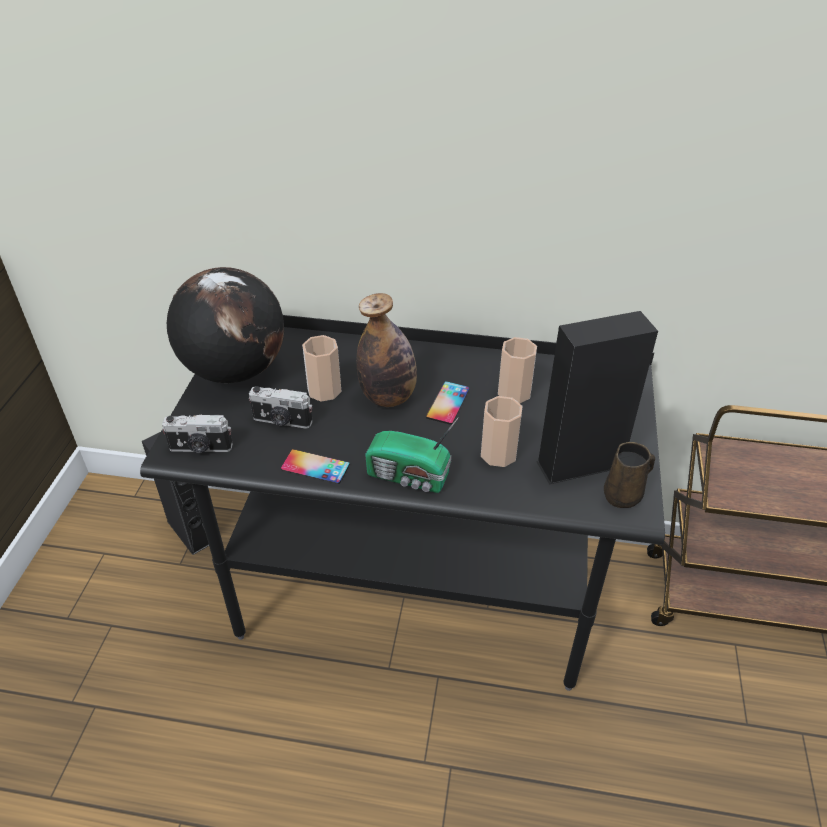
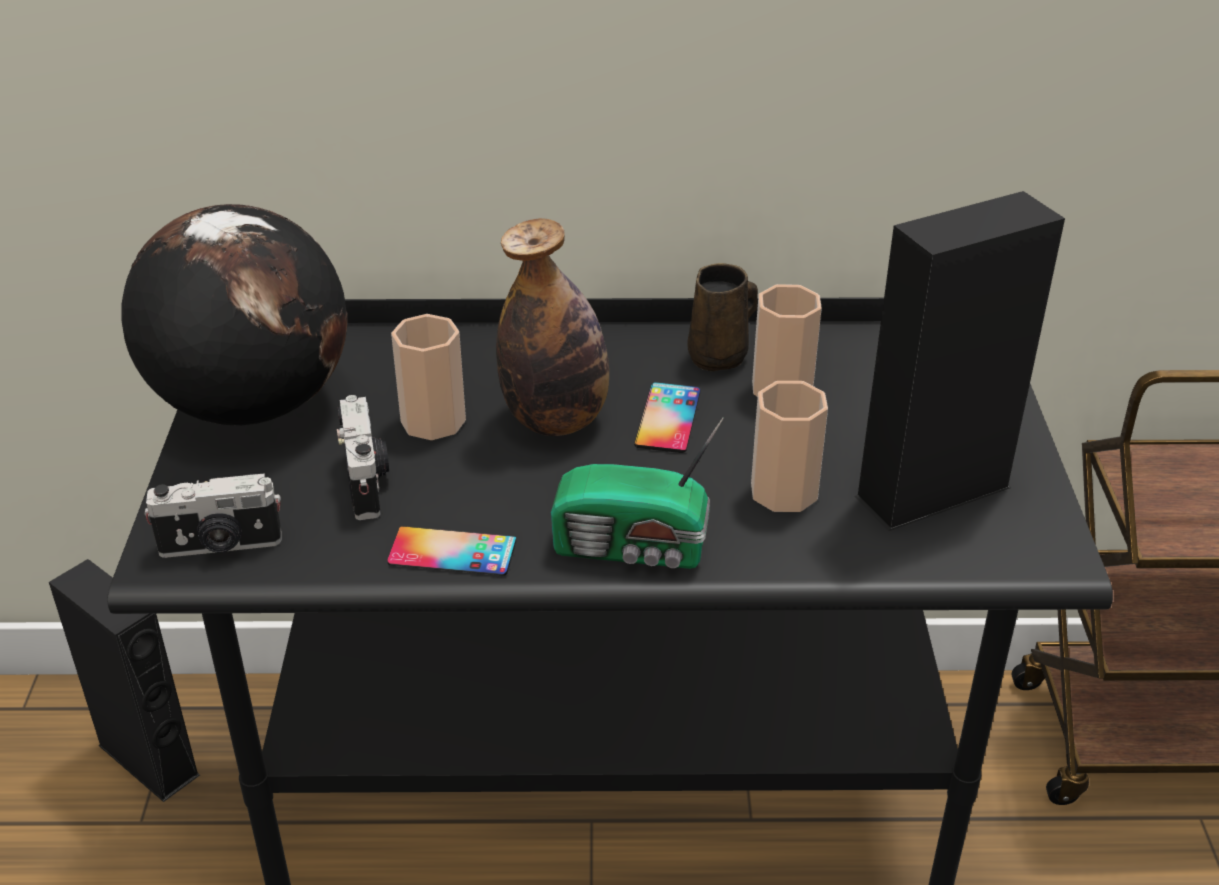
camera: 10 degrees left, 5 degrees down
(282, 421) = (367, 482): camera -> camera turned 105 degrees counterclockwise
(624, 495) = (1024, 533): brown mug -> brown mug (720, 356)

